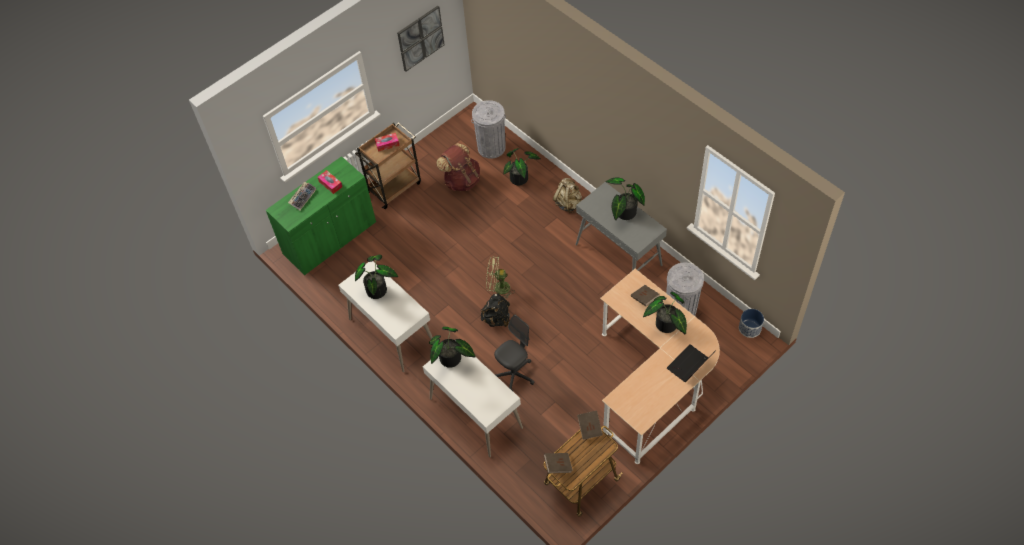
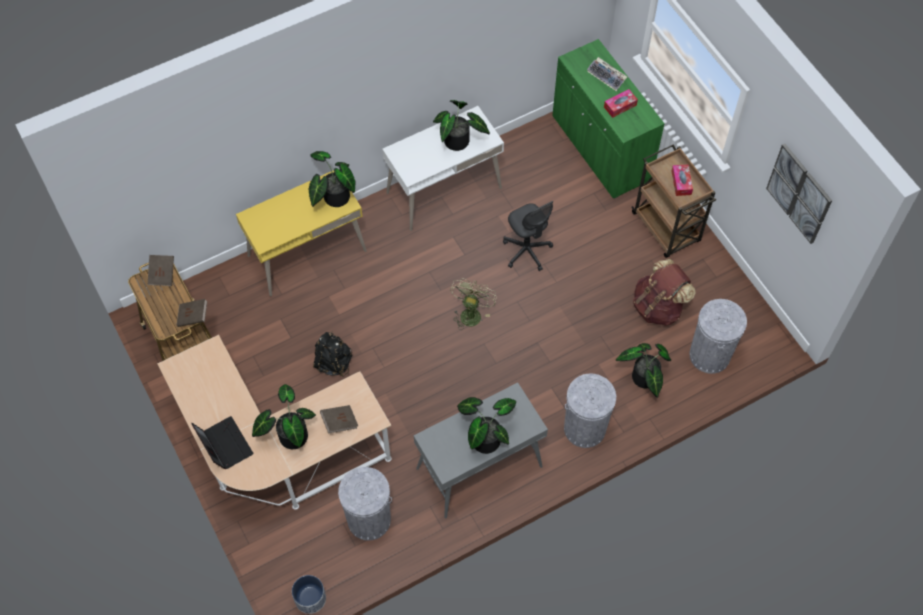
camera: 100 degrees right, 5 degrees up
(475, 413) = (307, 253): white desk -> yellow desk
(497, 319) = (426, 302): black backpack -> black backpack (333, 362)
(514, 374) = (342, 303): grey office chair -> grey office chair (527, 251)
(568, 203) = (584, 428): beige backpack -> grey trash can

